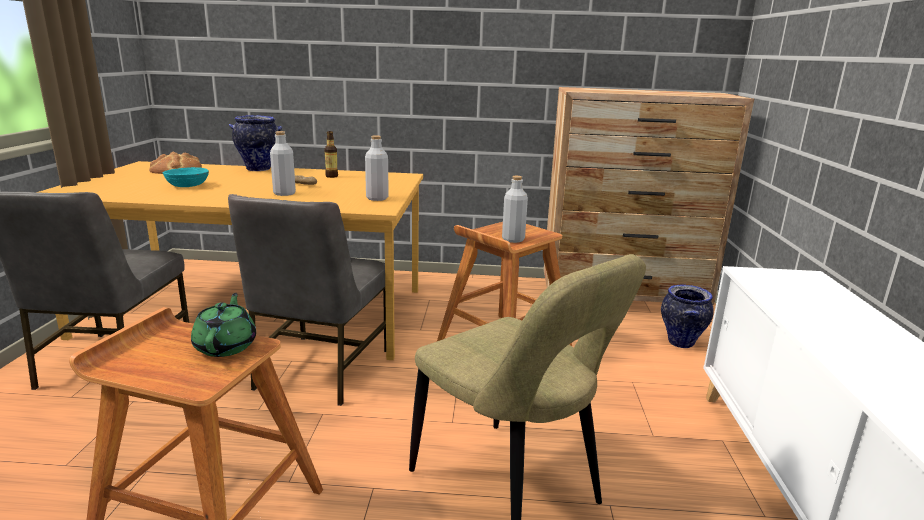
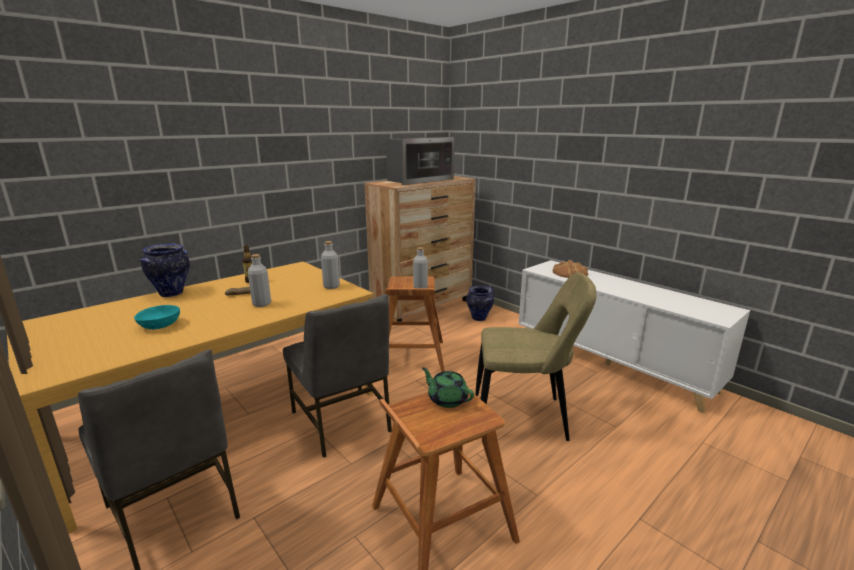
camera: 45 degrees left, 0 degrees up
(175, 169) = (89, 318): bread -> bread (570, 273)
(643, 91) = (418, 180): none -> microwave

